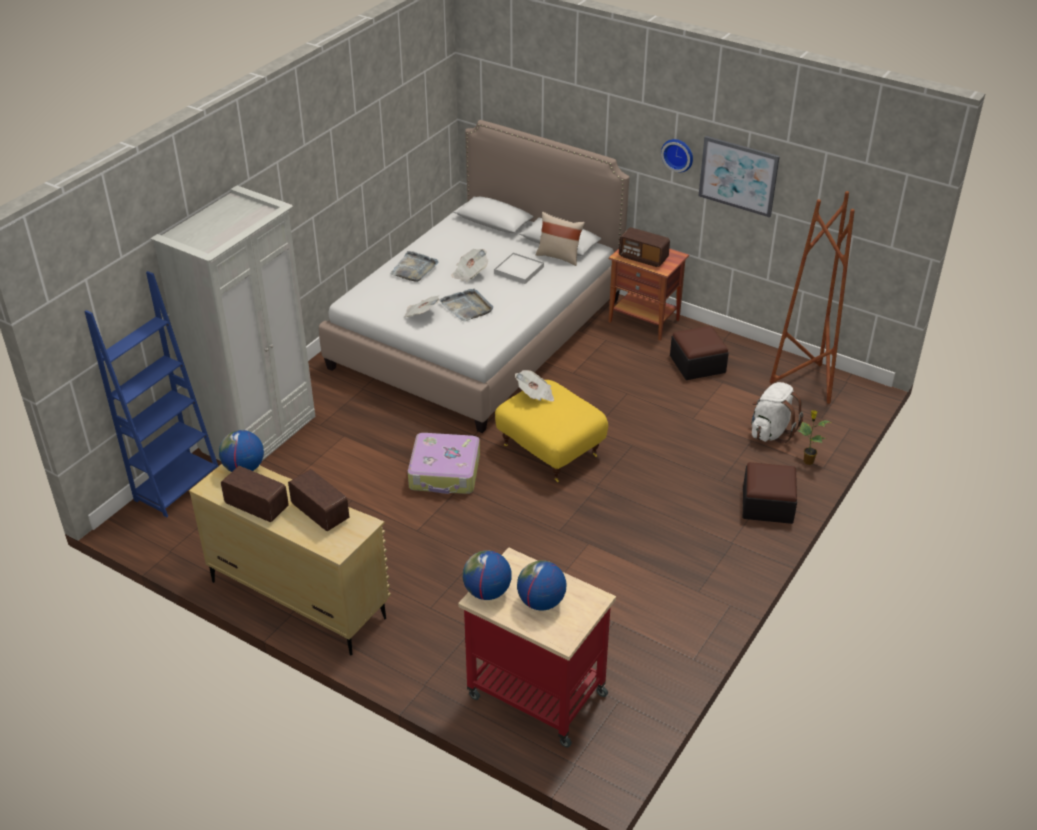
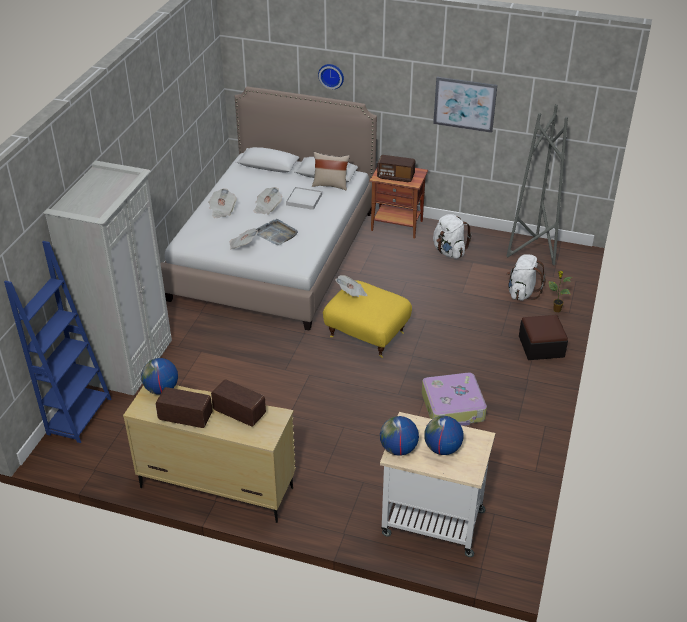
camera: 15 degrees left, 0 degrees up
(414, 269) = (222, 210): grey tray -> newspaper
(445, 473) = (293, 366): suitcase -> suitcase (453, 407)
(536, 696) = (432, 523): red cart -> white cart
(678, 154) = (415, 93): wall clock -> wall clock (331, 75)
(697, 364) = (449, 252): ottoman -> white backpack
(807, 384) = (533, 253): brown clothes rack -> grey clothes rack

